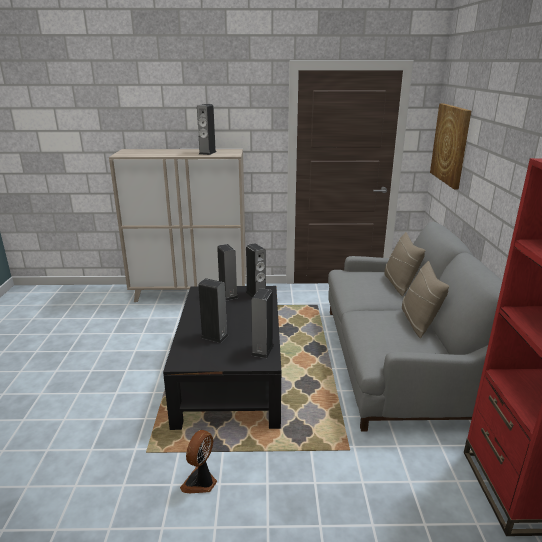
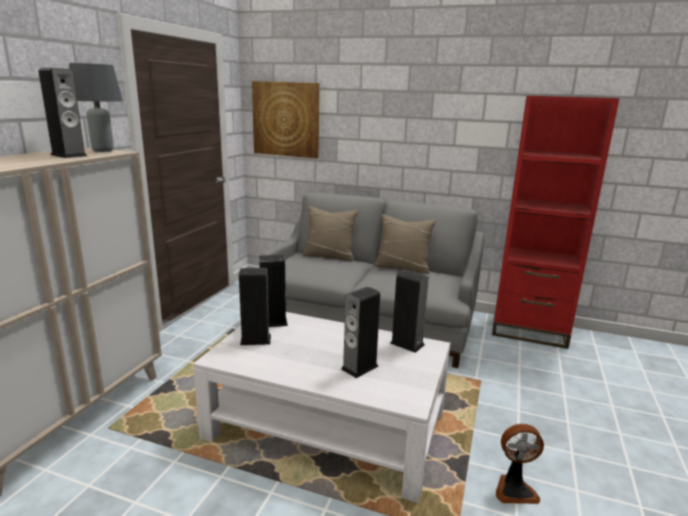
camera: 70 degrees left, 5 degrees down
(201, 482) = (514, 489): fan -> fan turned 45 degrees counterclockwise
(231, 374) = (328, 425): black coffee table -> white coffee table
(233, 153) = (103, 151): none -> grey table lamp

